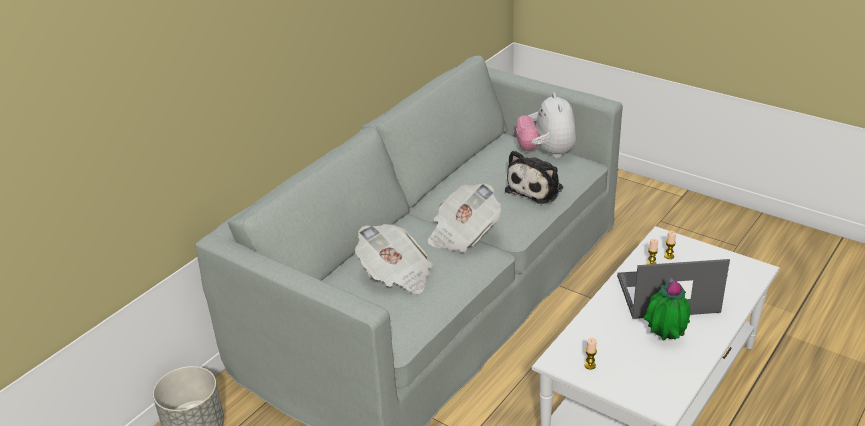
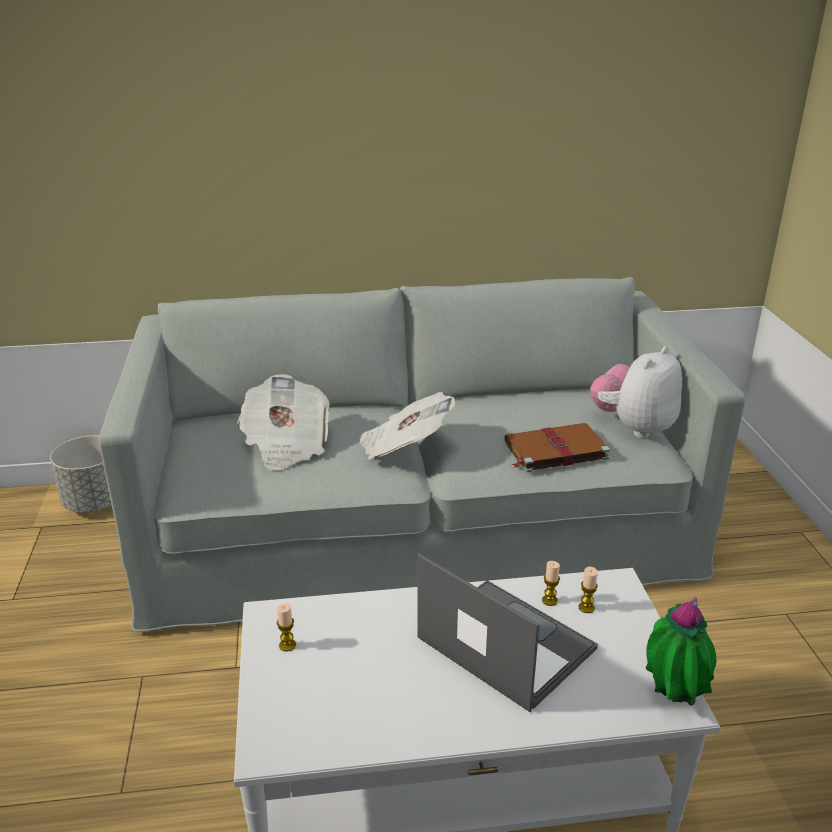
camera: 45 degrees right, 5 degrees down
(536, 188) = (554, 450): plush toy -> brown book
(664, 340) = (406, 685): potted plant -> potted plant (671, 699)

